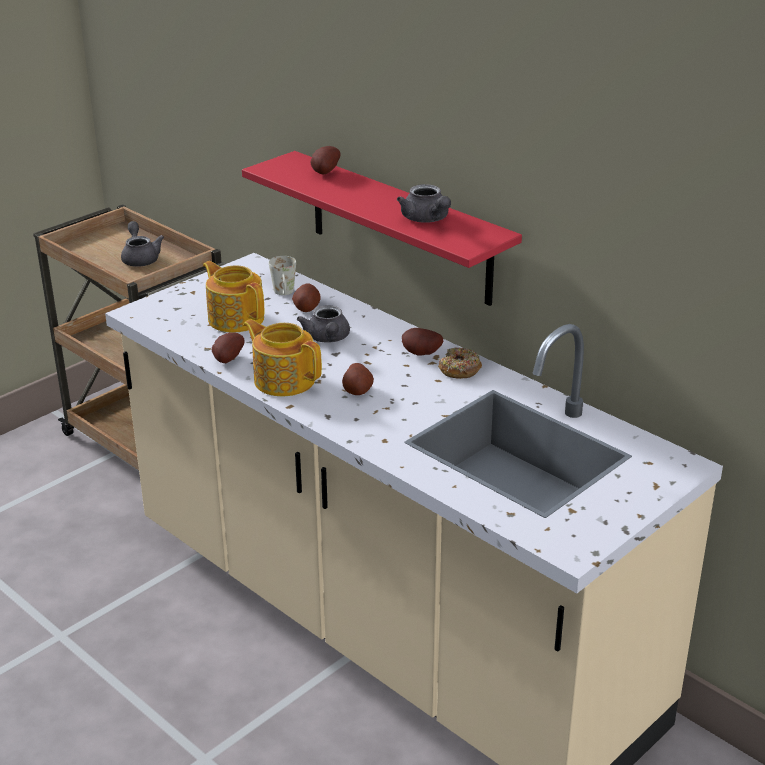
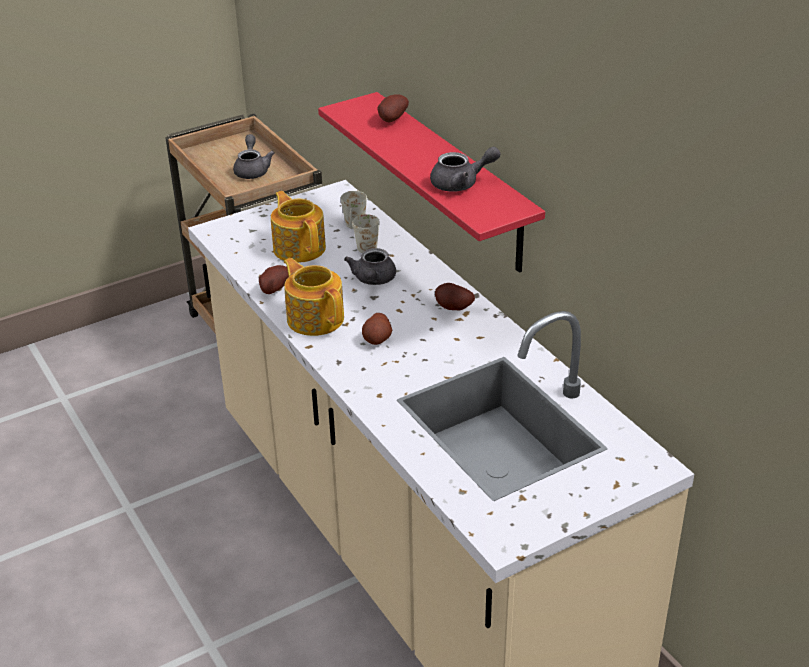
camera: 15 degrees right, 5 degrees up
(306, 308) = (368, 245): potato -> white mug
(427, 219) = (461, 183): grey teapot -> grey teapot turned 90 degrees counterclockwise
(459, 370) = (482, 330): donut -> none

